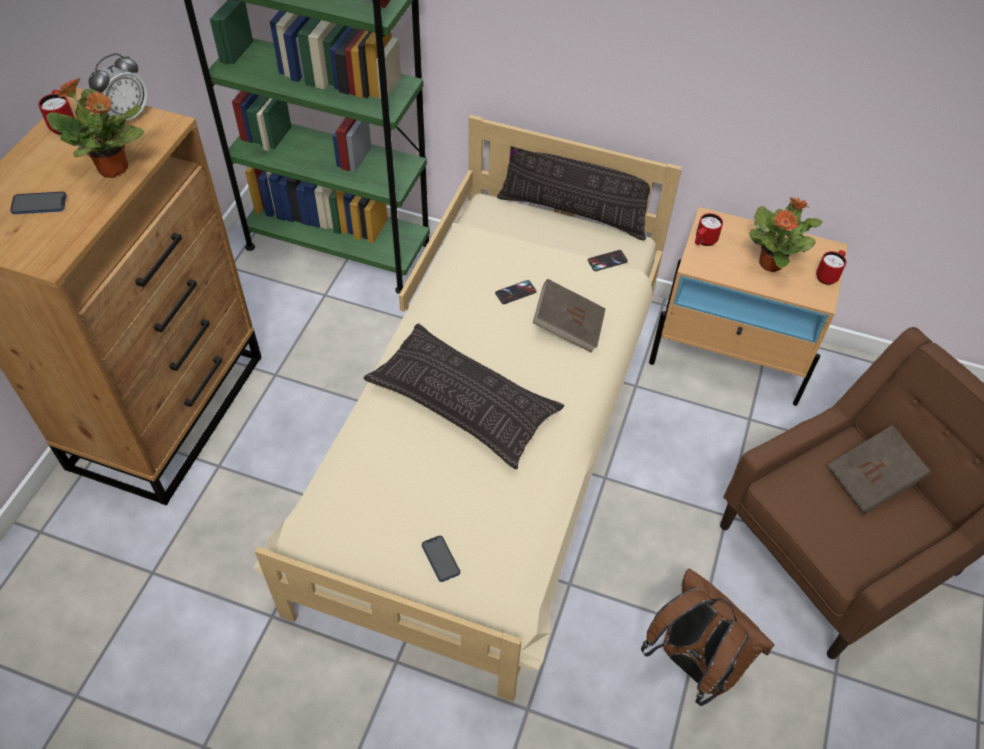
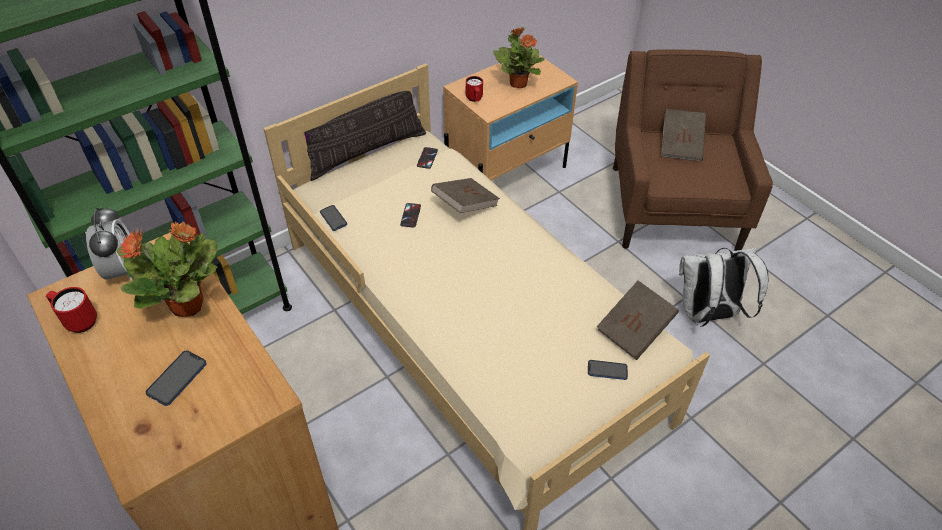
camera: 55 degrees left, 5 degrees down
(462, 240) = (333, 218): none -> phone
(463, 402) = (483, 291): pillow -> none
(514, 560) = (634, 330): none -> brown book
(693, 663) = (707, 315): brown backpack -> white backpack
(828, 276) = (548, 68): red mug -> none

